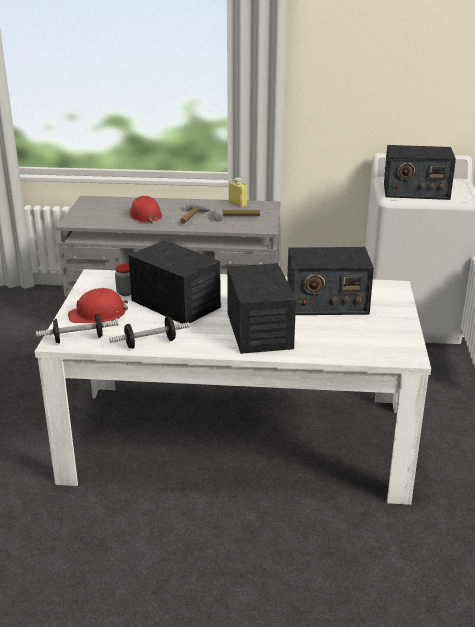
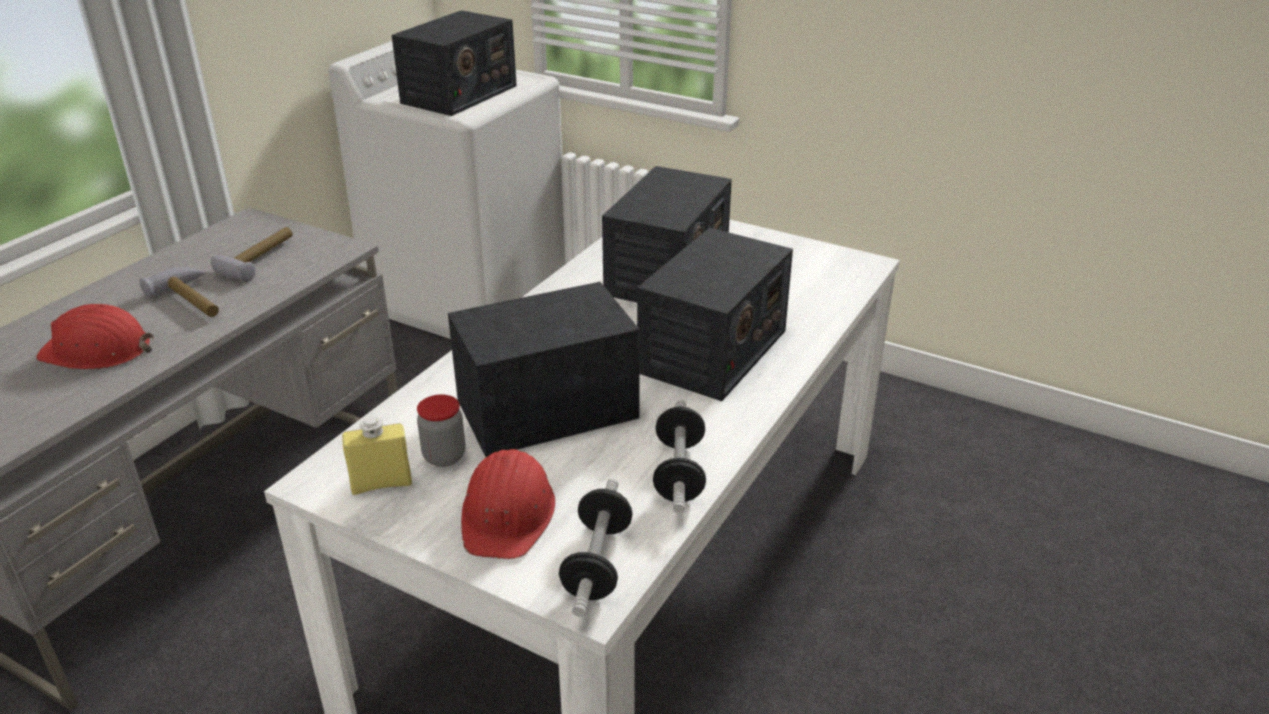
camera: 65 degrees left, 5 degrees up
(237, 204) = (199, 244): yellow bottle -> yellow bottle (381, 484)
(259, 331) = (713, 352): radio -> radio turned 105 degrees clockwise

